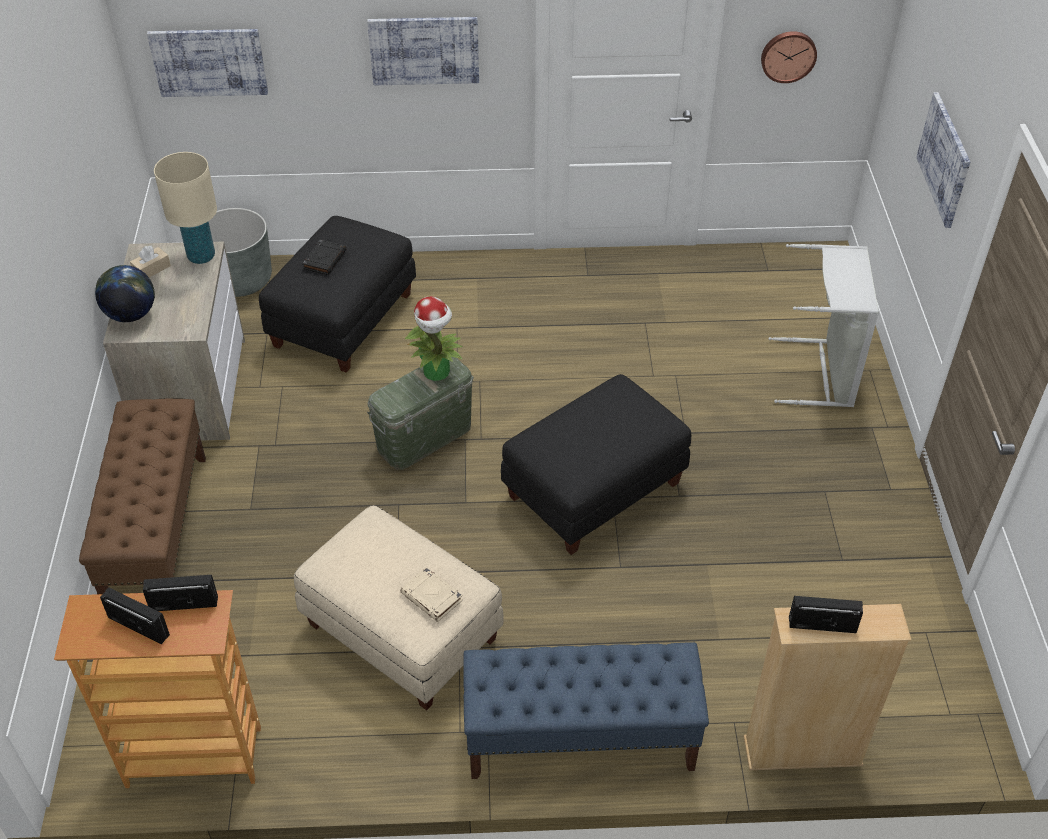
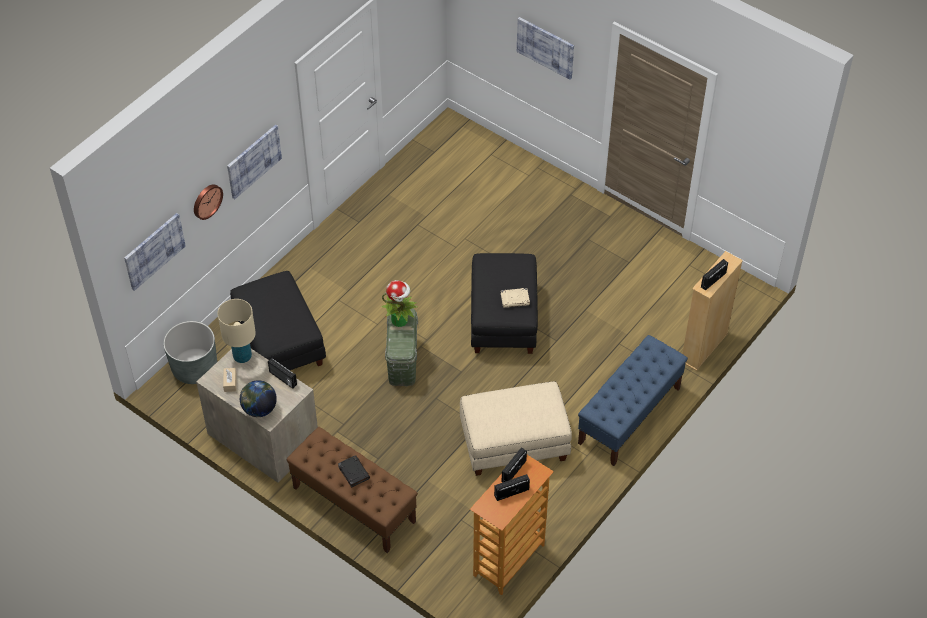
camera: 50 degrees left, 5 degrees up
(198, 306) = (282, 378): none -> radio
(324, 259) = (271, 313): black book -> black book (353, 472)
(432, 597) = (542, 406): beige book -> beige book (515, 299)
(788, 55) = (407, 36): wall clock -> wall clock (206, 201)
(822, 373) = (521, 185): grey laundry basket -> none

